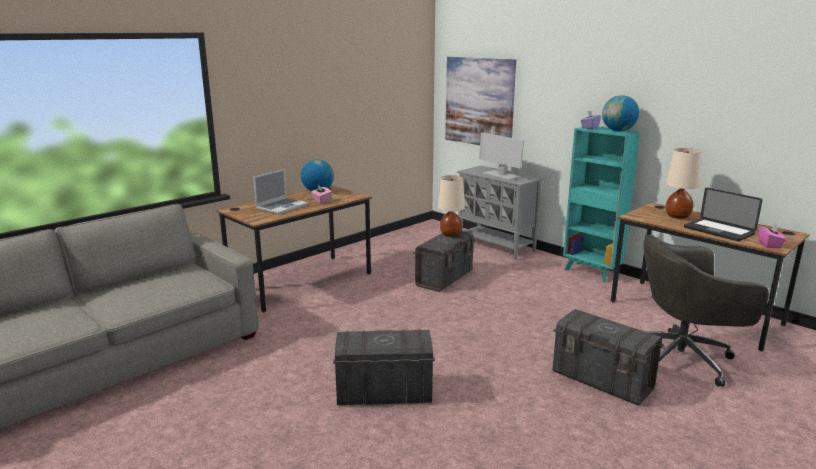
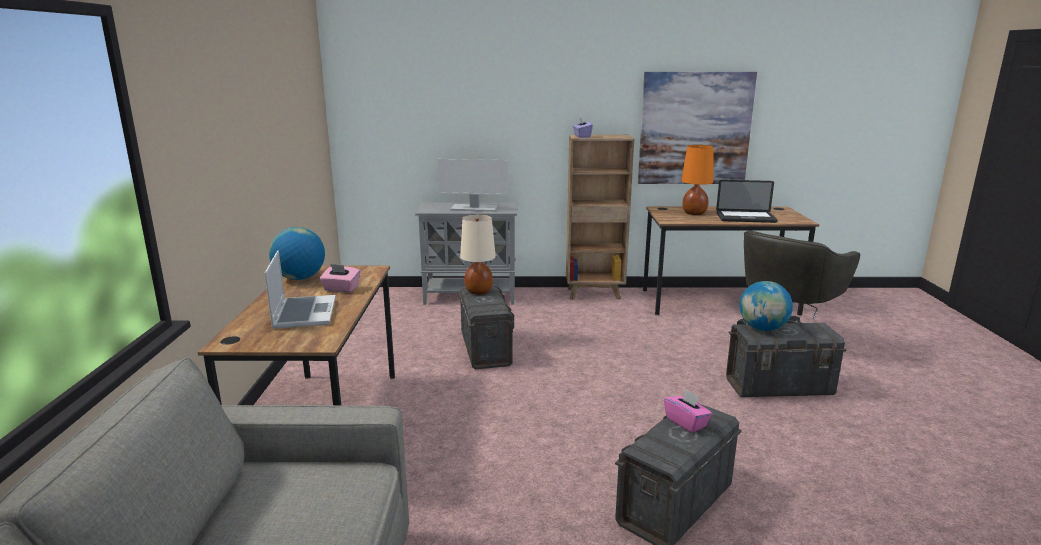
camera: 45 degrees left, 0 degrees up
(479, 102) = (408, 121): picture -> picture (695, 129)
(591, 272) = (595, 294): turquoise bookcase -> brown bookcase
(618, 131) = (614, 136): globe -> globe (762, 328)
(678, 216) = (694, 213): beige table lamp -> orange table lamp
(769, 244) = (794, 220): pink tissue box -> pink tissue box (686, 422)

